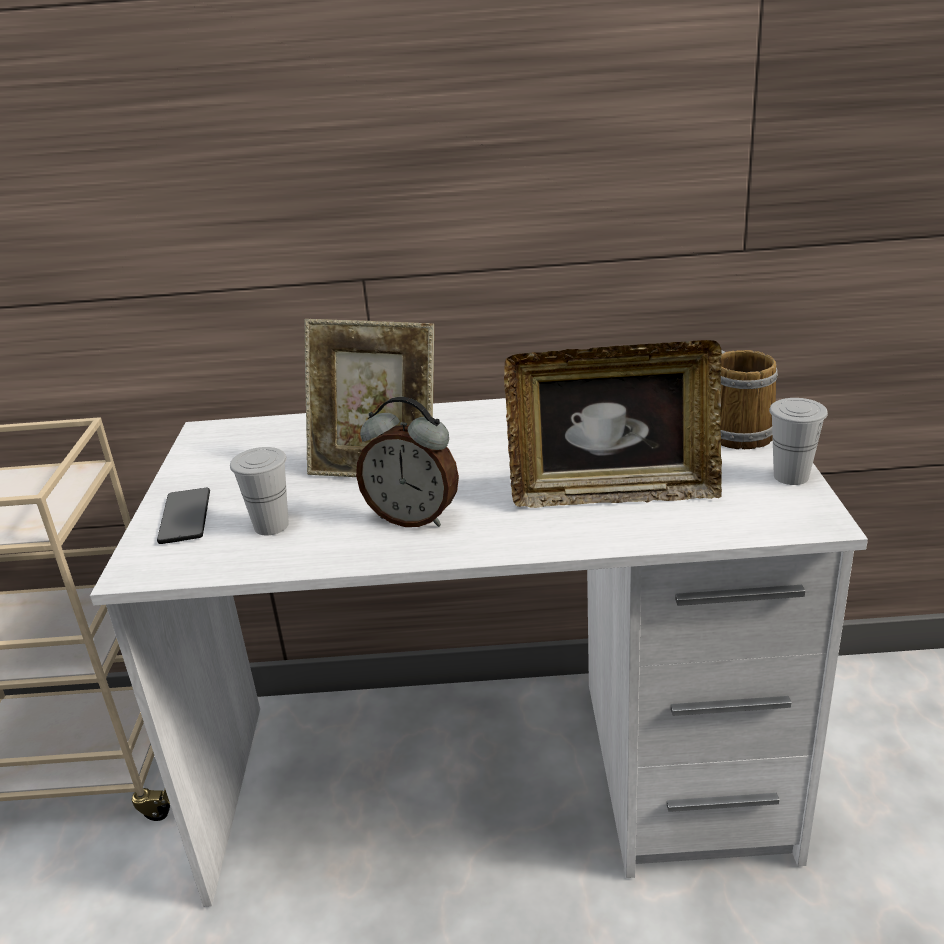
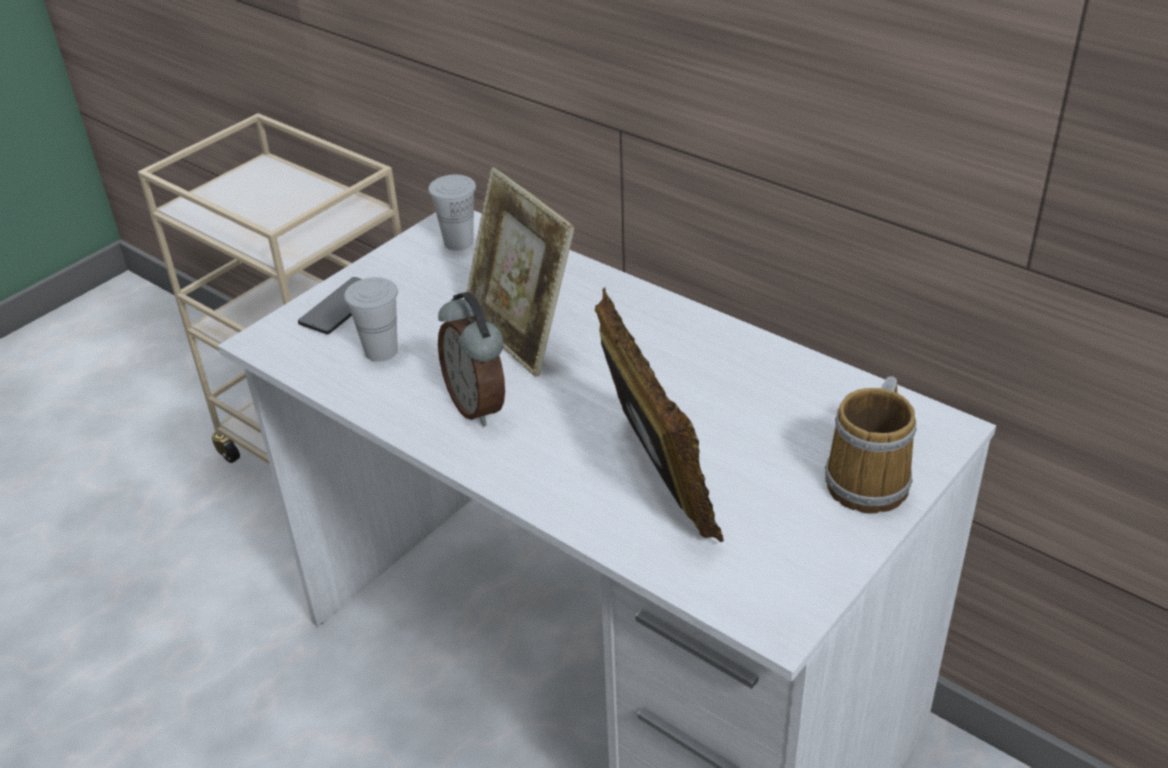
camera: 40 degrees right, 10 degrees up
(613, 493) = (655, 479): picture frame -> picture frame turned 150 degrees counterclockwise
(791, 476) = (834, 562): white cup -> white cup (458, 242)

